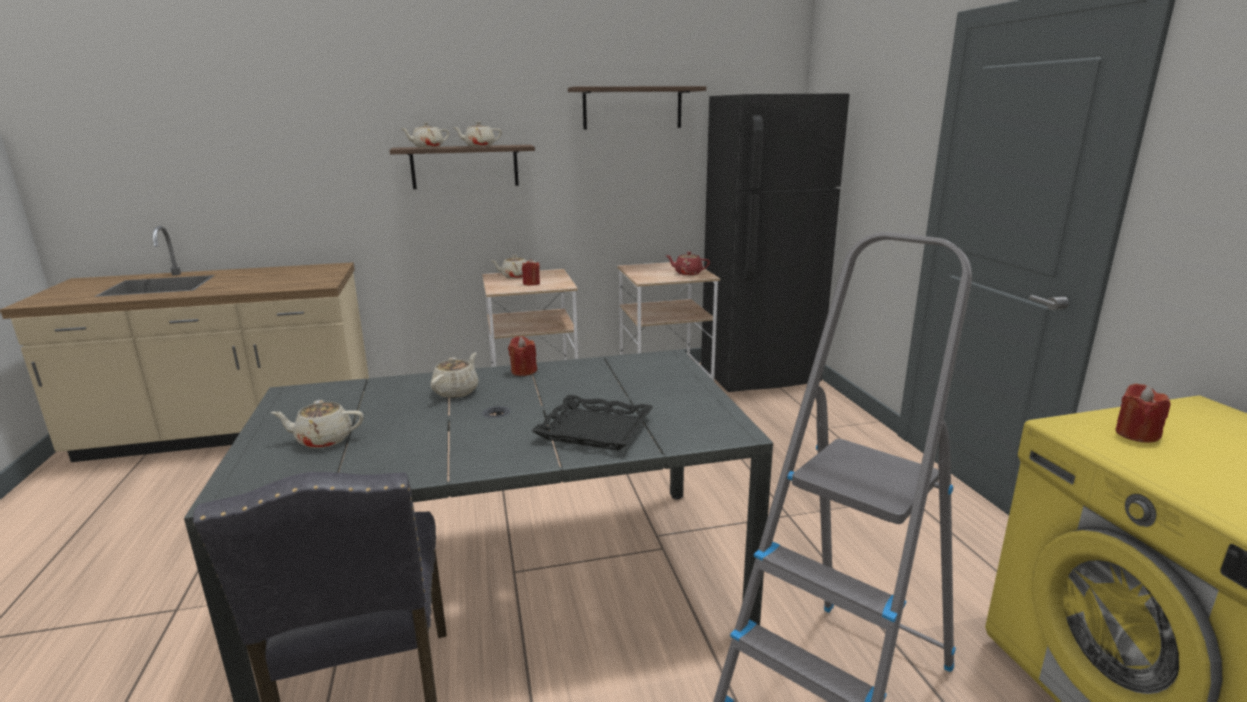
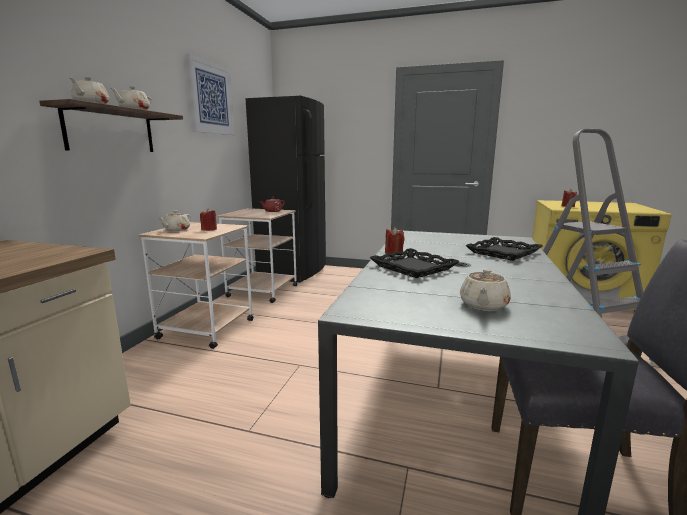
camera: 60 degrees left, 5 degrees down
(456, 391) = (413, 267): beige teapot -> black tray
(632, 108) = (211, 98): shelf -> picture

